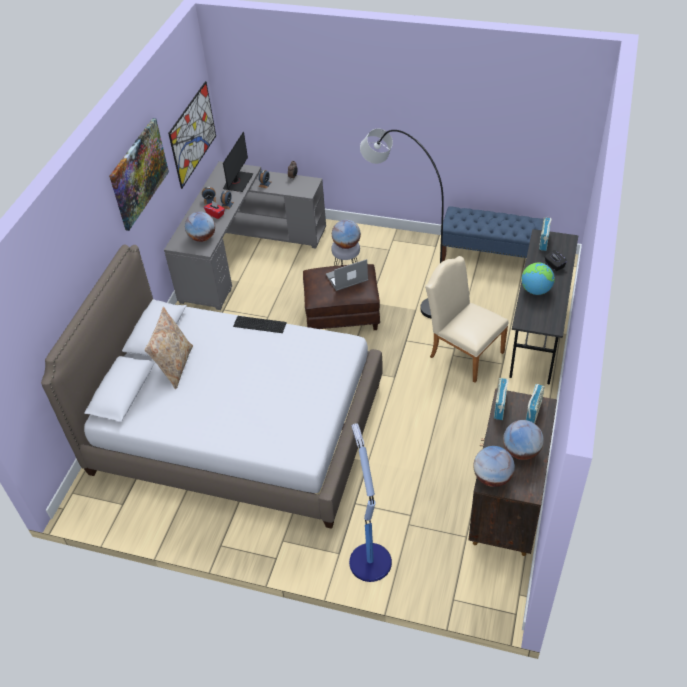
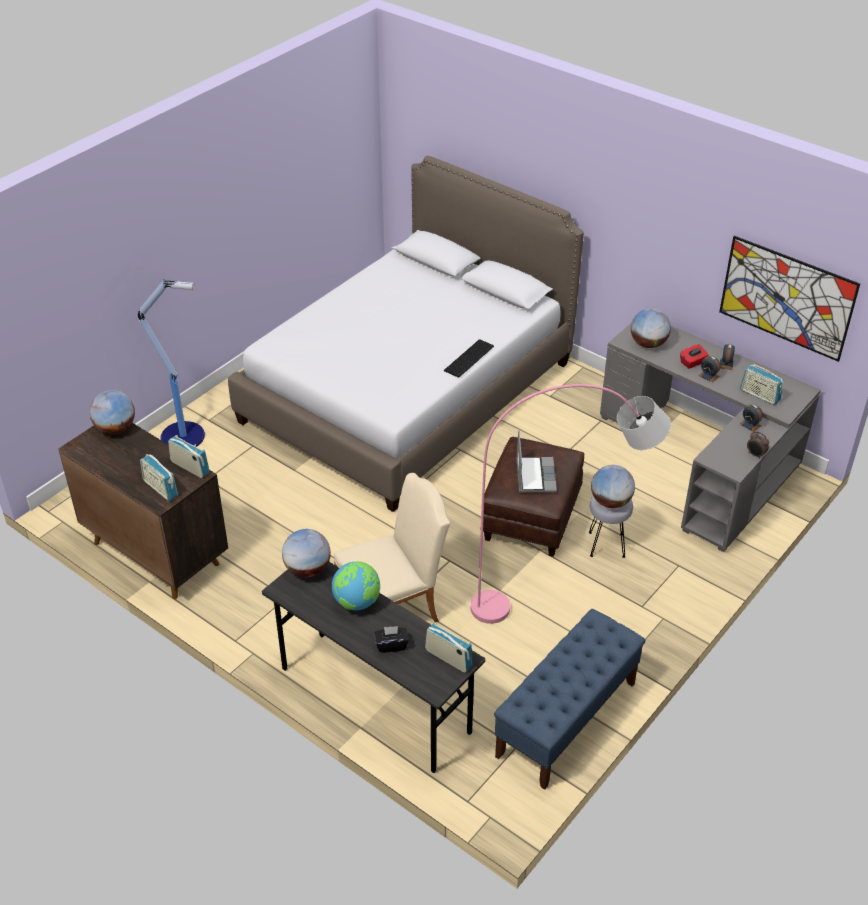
camera: 110 degrees right, 5 degrees down
(139, 173) = (653, 204): picture -> none
(174, 366) = (448, 293): beige pillow -> none
(238, 181) = (759, 395): monitor -> radio
(402, 282) = (562, 596): black floor lamp -> pink floor lamp
(521, 451) = (124, 459): globe -> globe (308, 569)

